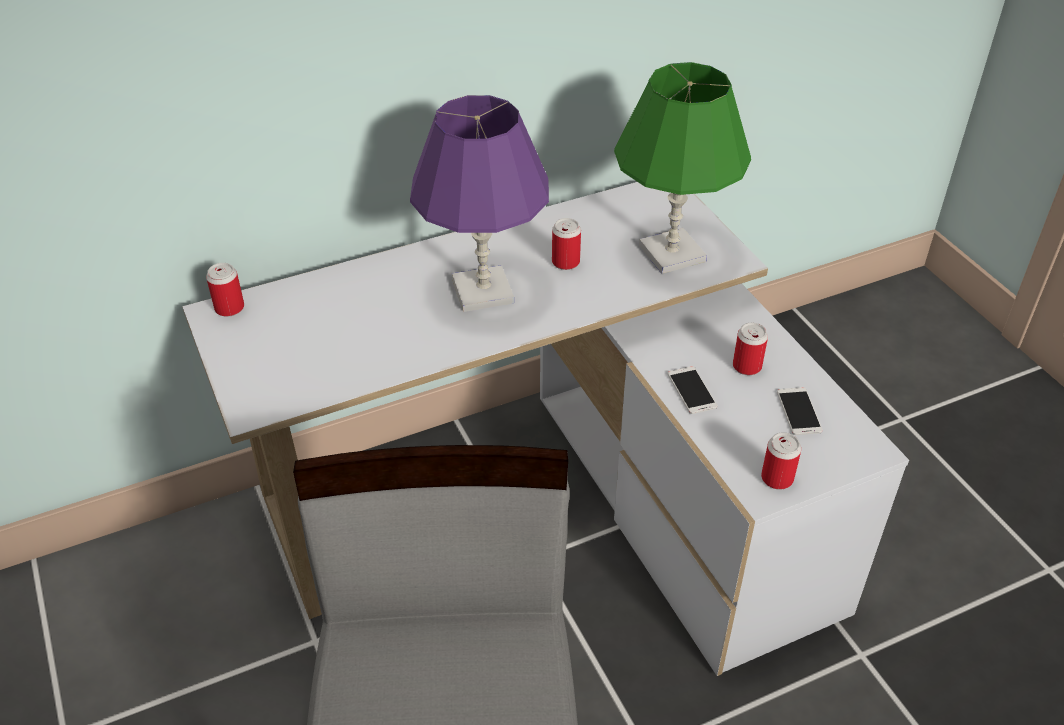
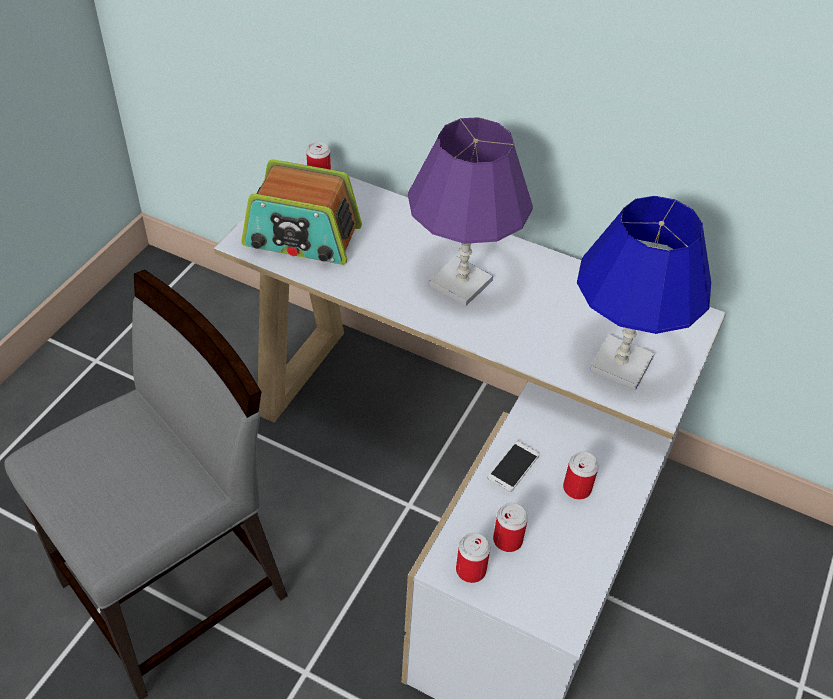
camera: 50 degrees right, 5 degrees up
(298, 362) = (302, 237): none -> radio
(565, 262) = (540, 309): can -> can (507, 540)
(671, 253) = (620, 364): green table lamp -> blue table lamp
(799, 411) = (559, 549): phone -> none

